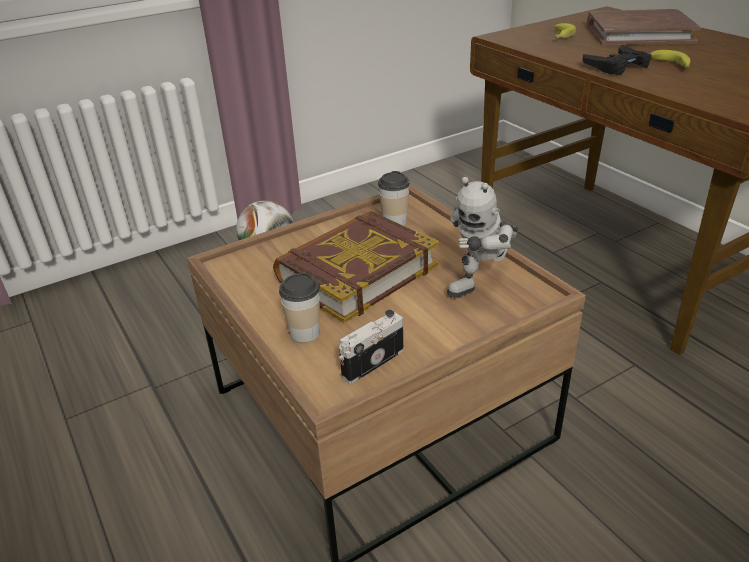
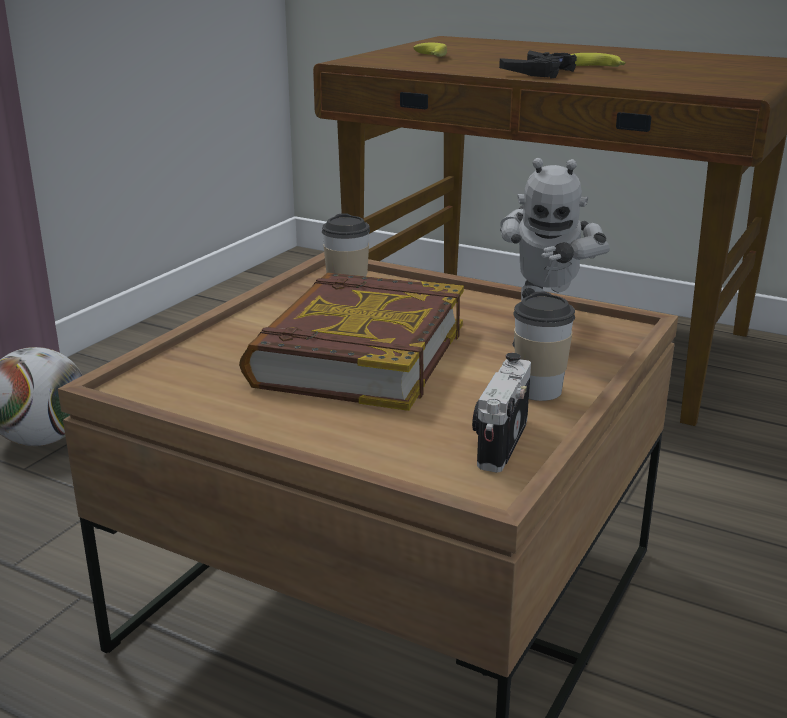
camera: 30 degrees left, 10 degrees down
(304, 333) = (363, 435): cup -> cup (538, 390)
(639, 33) = (516, 50): brown book -> none

